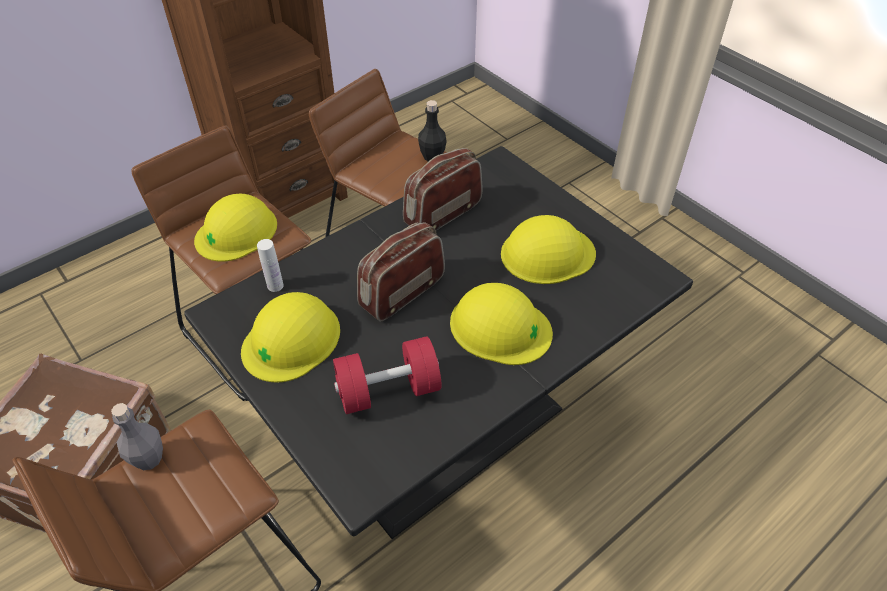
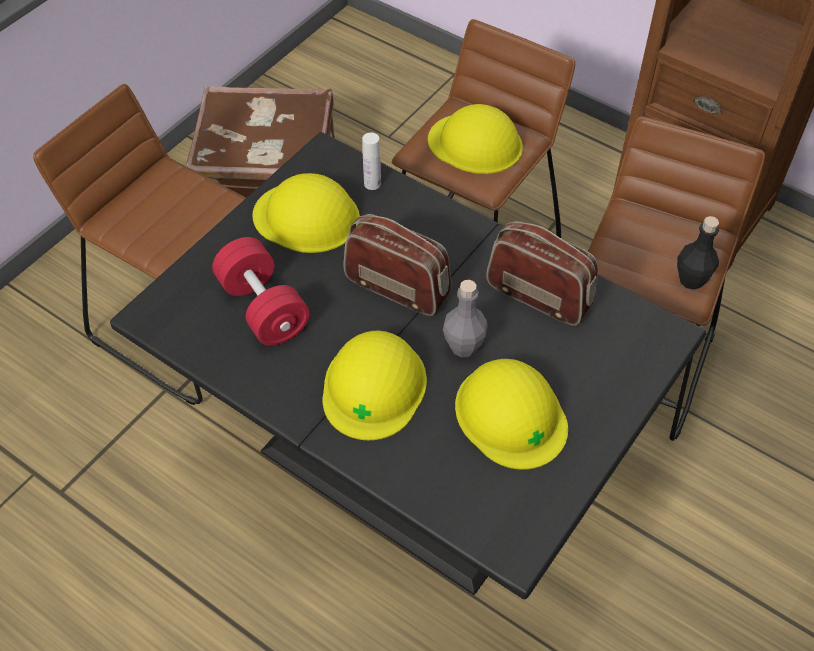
camera: 75 degrees right, 5 degrees up
(149, 459) = (188, 181): grey bottle -> grey bottle (463, 346)

